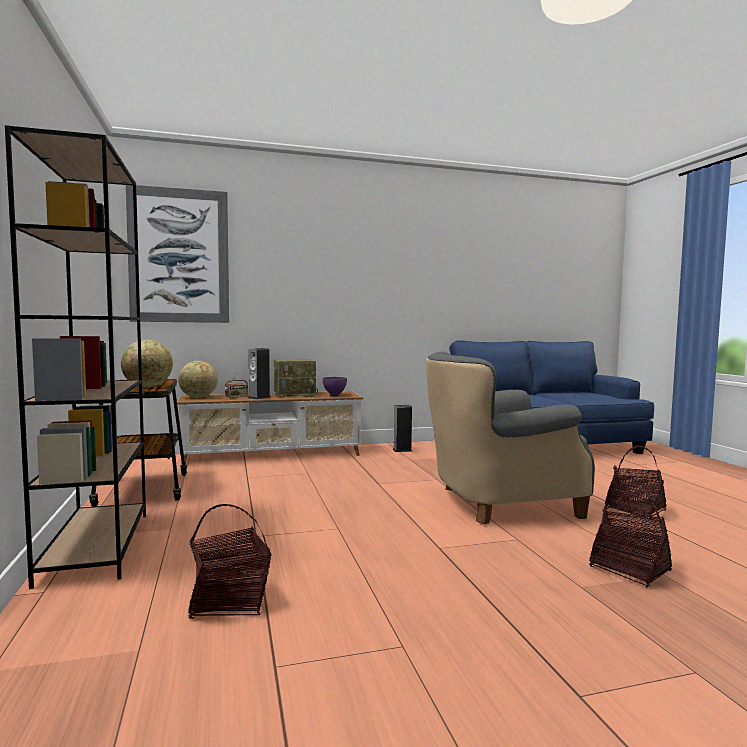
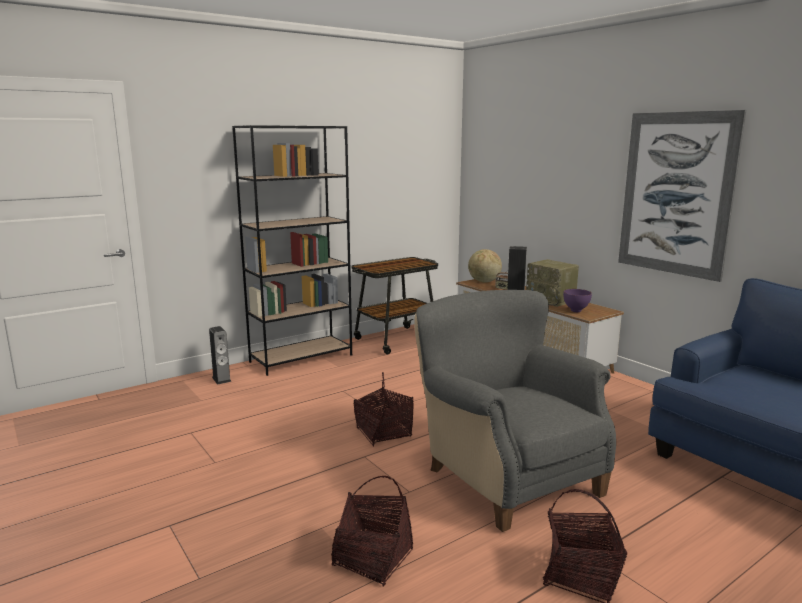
camera: 70 degrees right, 10 degrees up
(148, 387) = (389, 268): globe -> none
(179, 256) = (497, 152): picture -> picture (676, 194)
(229, 600) = (253, 406): basket -> basket (384, 433)
(402, 450) = (641, 400): speaker -> speaker (221, 379)

